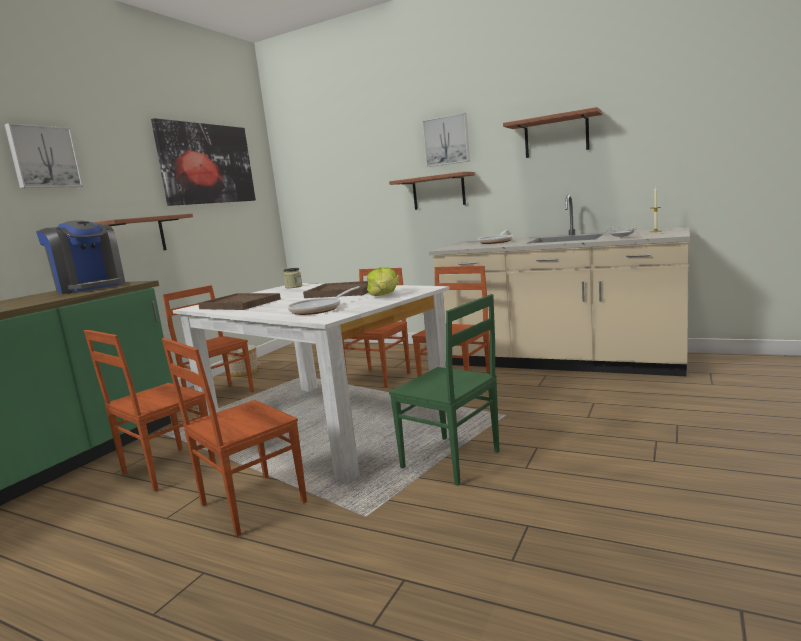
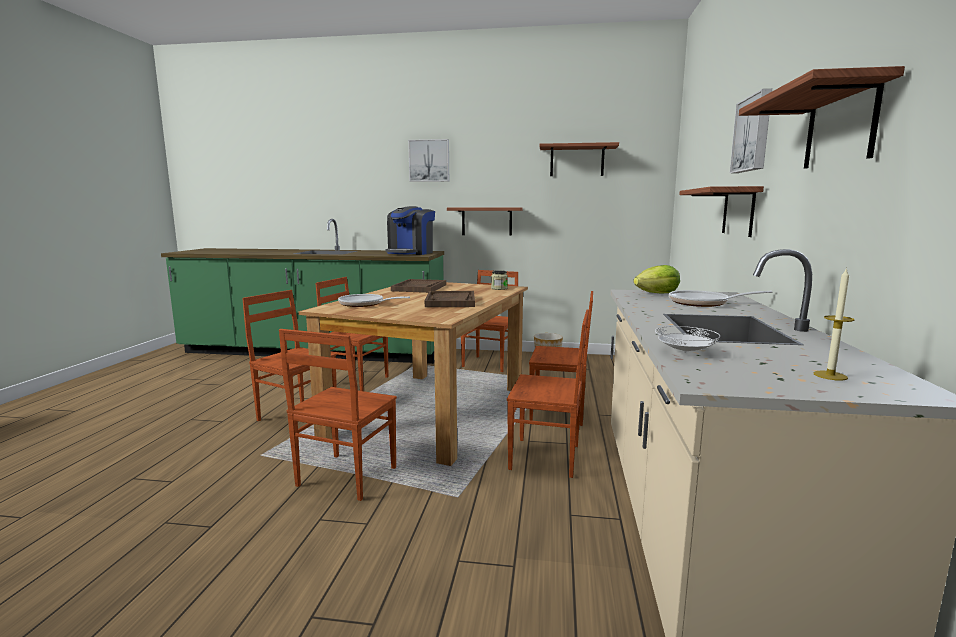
camera: 70 degrees right, 0 degrees up
(207, 164) = (577, 161): picture -> shelf
(326, 424) = (431, 412): white dining table -> brown dining table
(384, 295) = (414, 312): lettuce -> lettuce (656, 294)
(451, 461) = (345, 477): green chair -> brown chair

